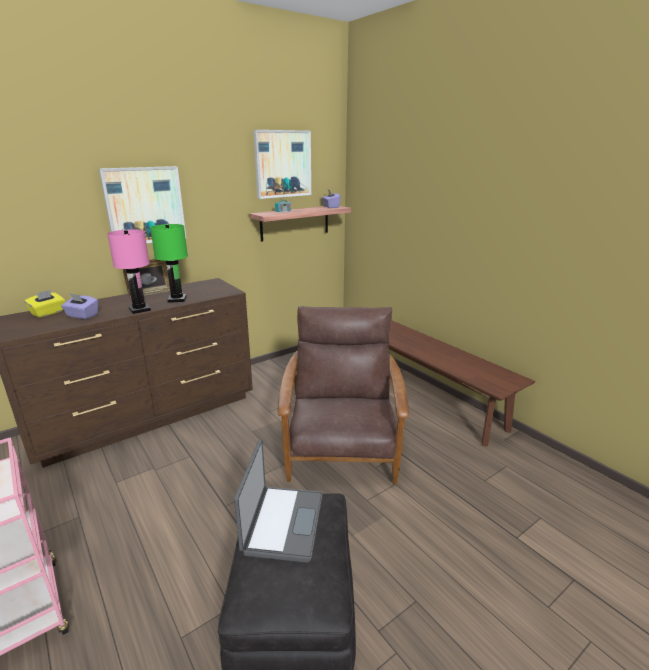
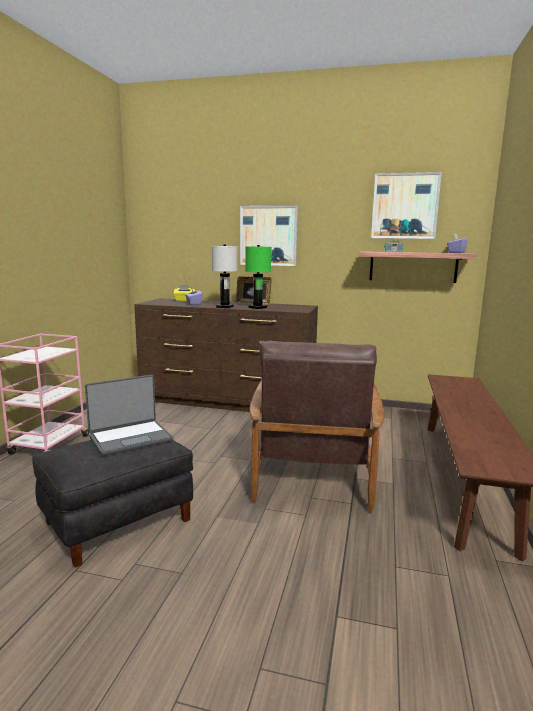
camera: 50 degrees right, 10 degrees down
(139, 310) = (224, 307): pink table lamp -> white table lamp
(341, 445) = (313, 472): brown armchair -> brown armchair turned 135 degrees clockwise

